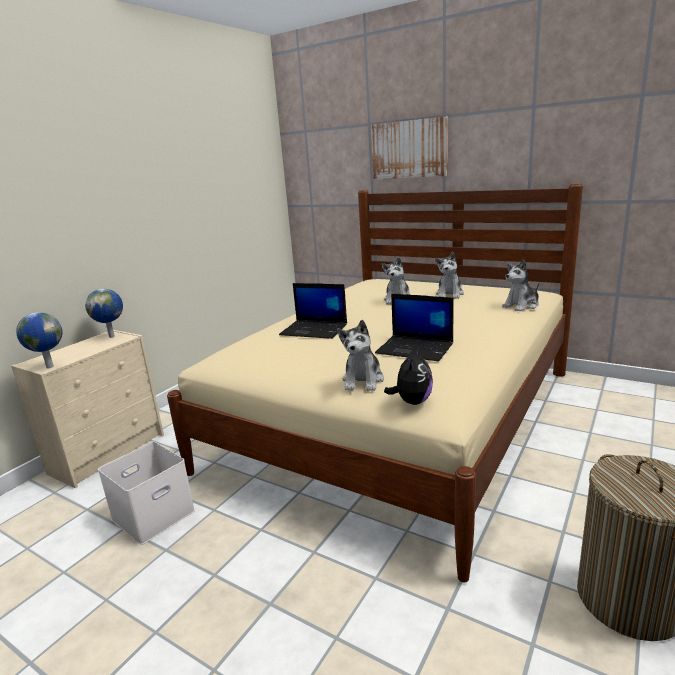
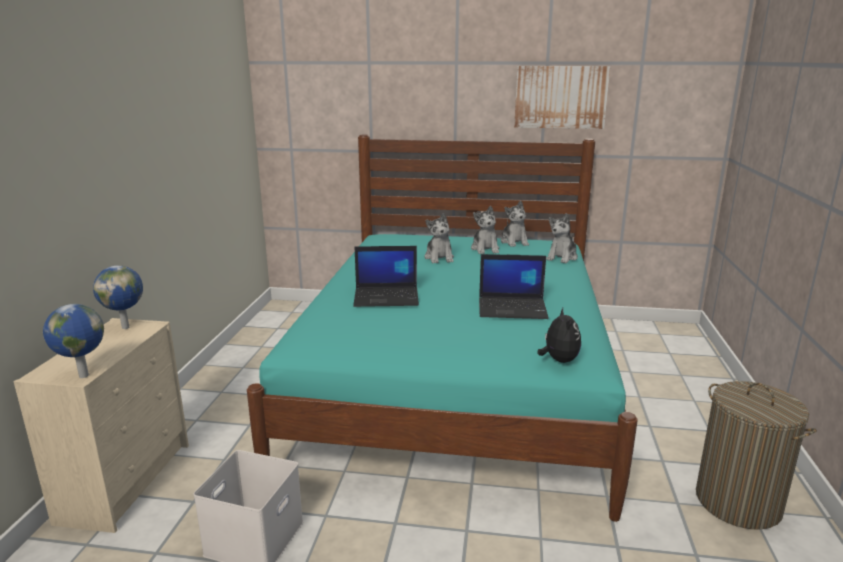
camera: 25 degrees left, 0 degrees up
(363, 380) = (494, 345): plush toy -> plush toy (514, 242)
(399, 418) = (455, 383): beige bed -> turquoise bed
(409, 149) = (417, 93): picture -> picture (560, 97)

